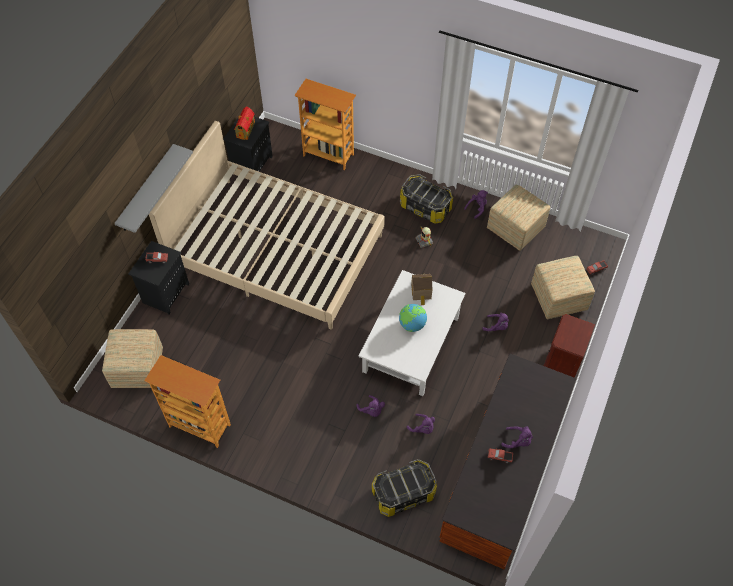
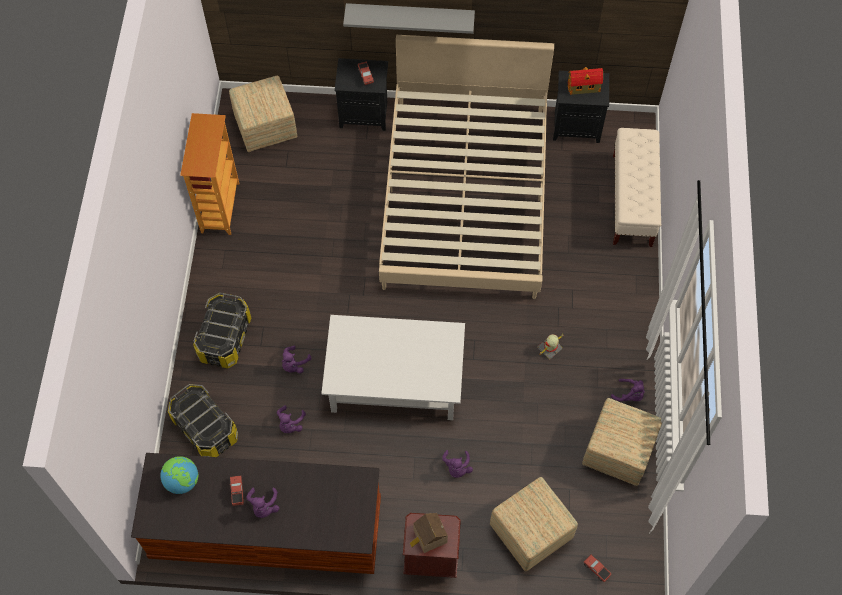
camera: 70 degrees right, 5 degrees up
(329, 155) = (632, 200): bookcase -> beige bench
(412, 324) = (392, 357): globe -> globe (182, 481)
(421, 293) = (440, 354): toy house -> toy house (428, 537)
(425, 207) = (602, 334): storage box -> storage box (224, 338)

